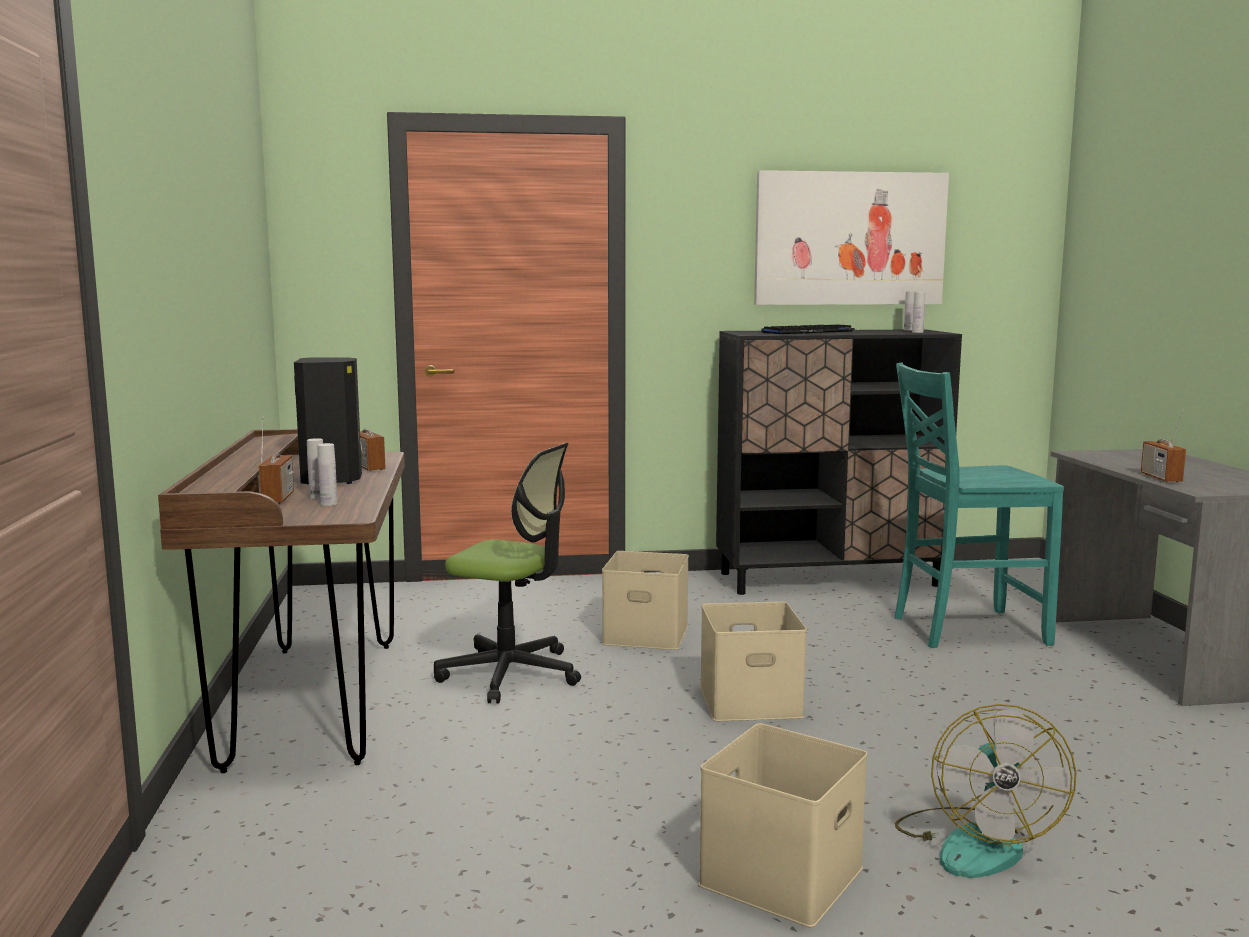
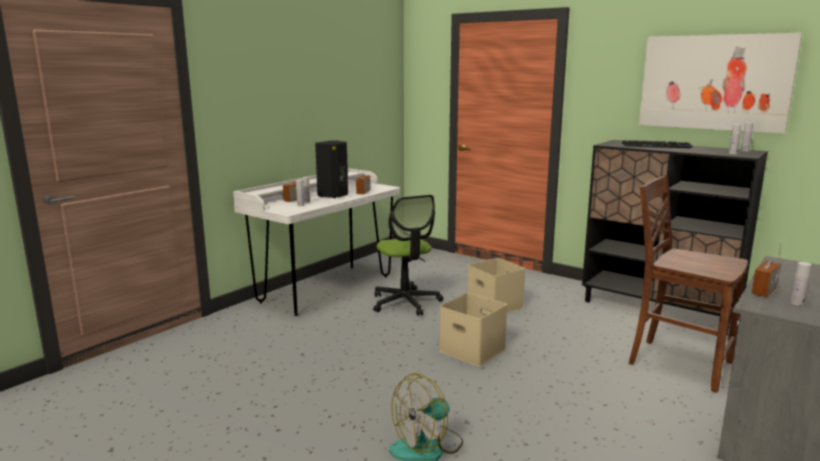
camera: 45 degrees right, 5 degrees up
(314, 701) = (326, 289): brown desk -> white desk
(783, 878) = (330, 416): beige storage box -> none
(965, 629) = (677, 363): turquoise chair -> brown chair
(1211, 481) = (797, 303): none -> white bottle

